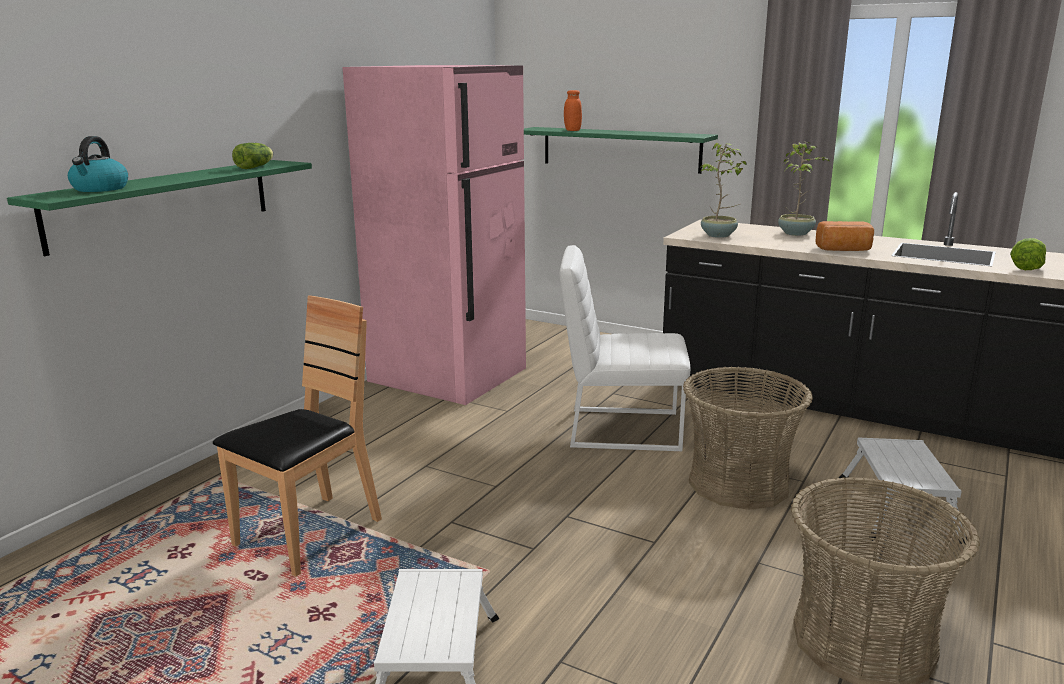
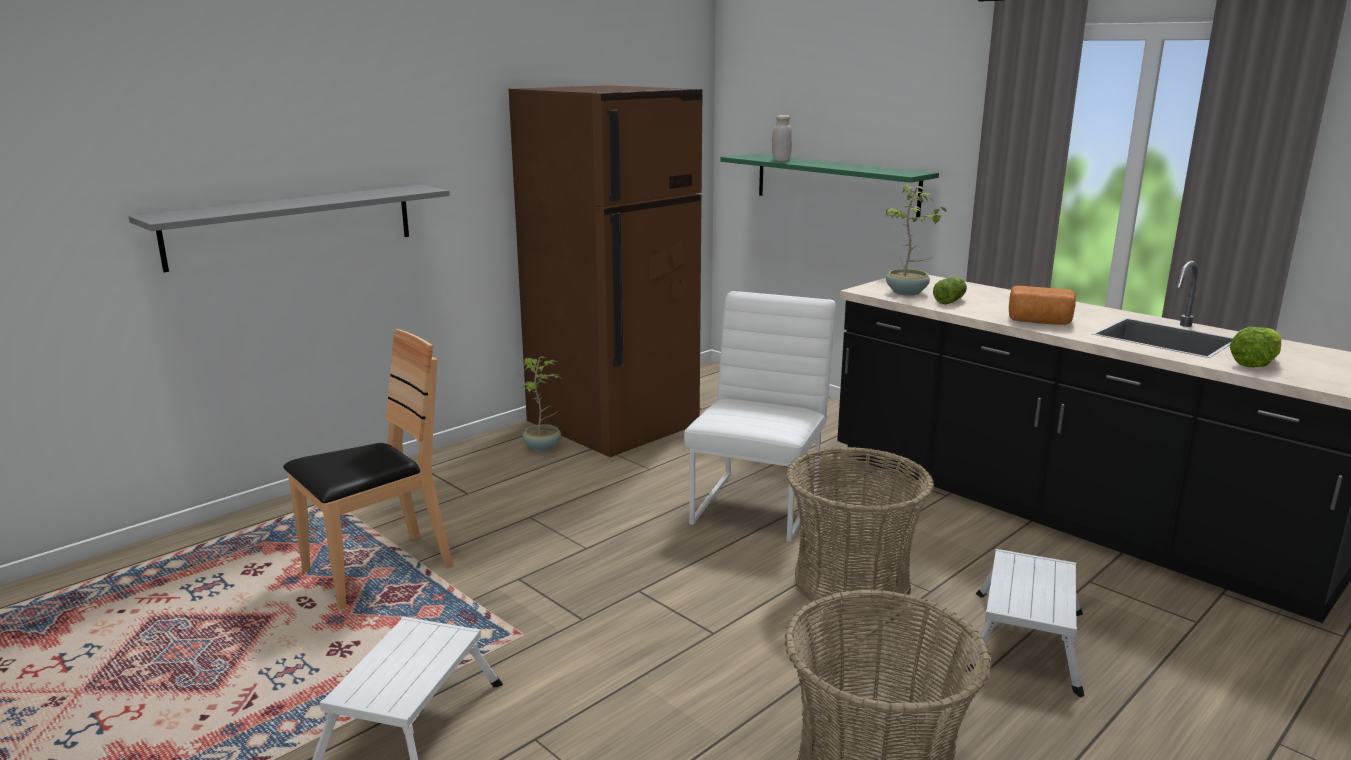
camera: 15 degrees right, 0 degrees up
(100, 189) = (215, 211): kettle -> none
(163, 203) = (292, 226): green shelf -> grey shelf
(256, 167) = (389, 193): lettuce -> lettuce (951, 301)
(448, 374) = (613, 421): pink fridge -> brown fridge
(572, 130) = (781, 160): orange jar -> white jar
(620, 429) = (759, 503): white chair -> white chair turned 90 degrees clockwise
(796, 233) = (1004, 296): potted plant -> potted plant (543, 447)

